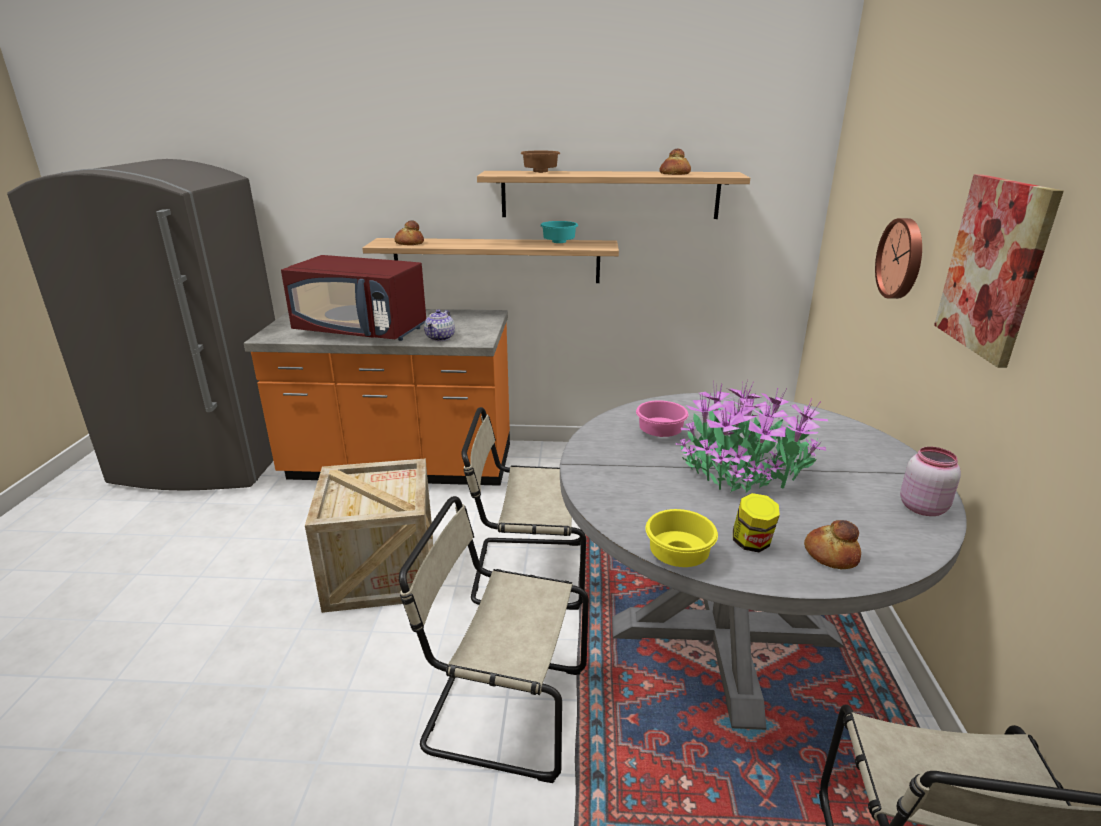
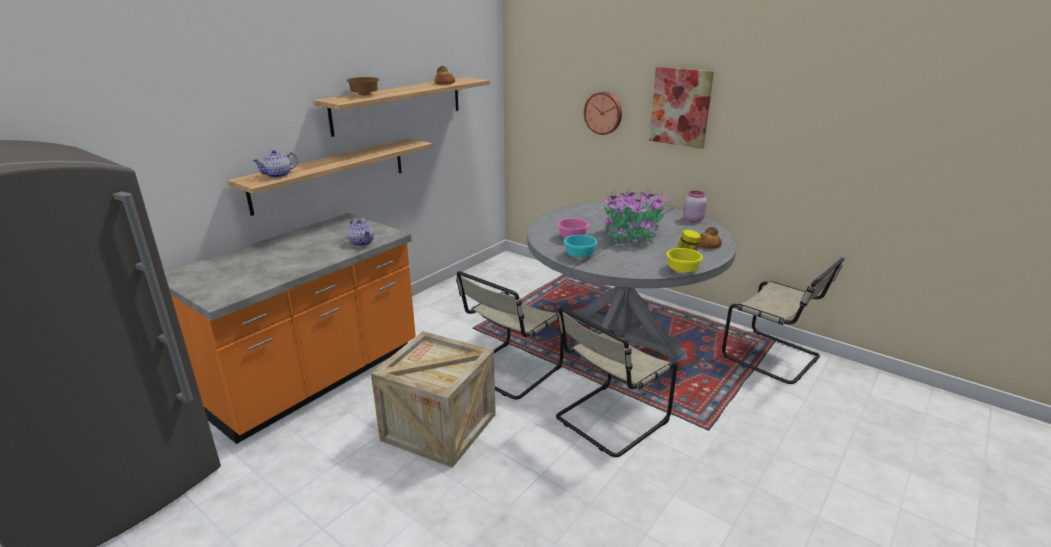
camera: 55 degrees left, 0 degrees up
(362, 331) = (288, 263): red microwave -> none
(409, 243) = (278, 175): bread -> teapot
(557, 242) = (380, 147): turquoise bowl -> turquoise bowl (579, 256)

